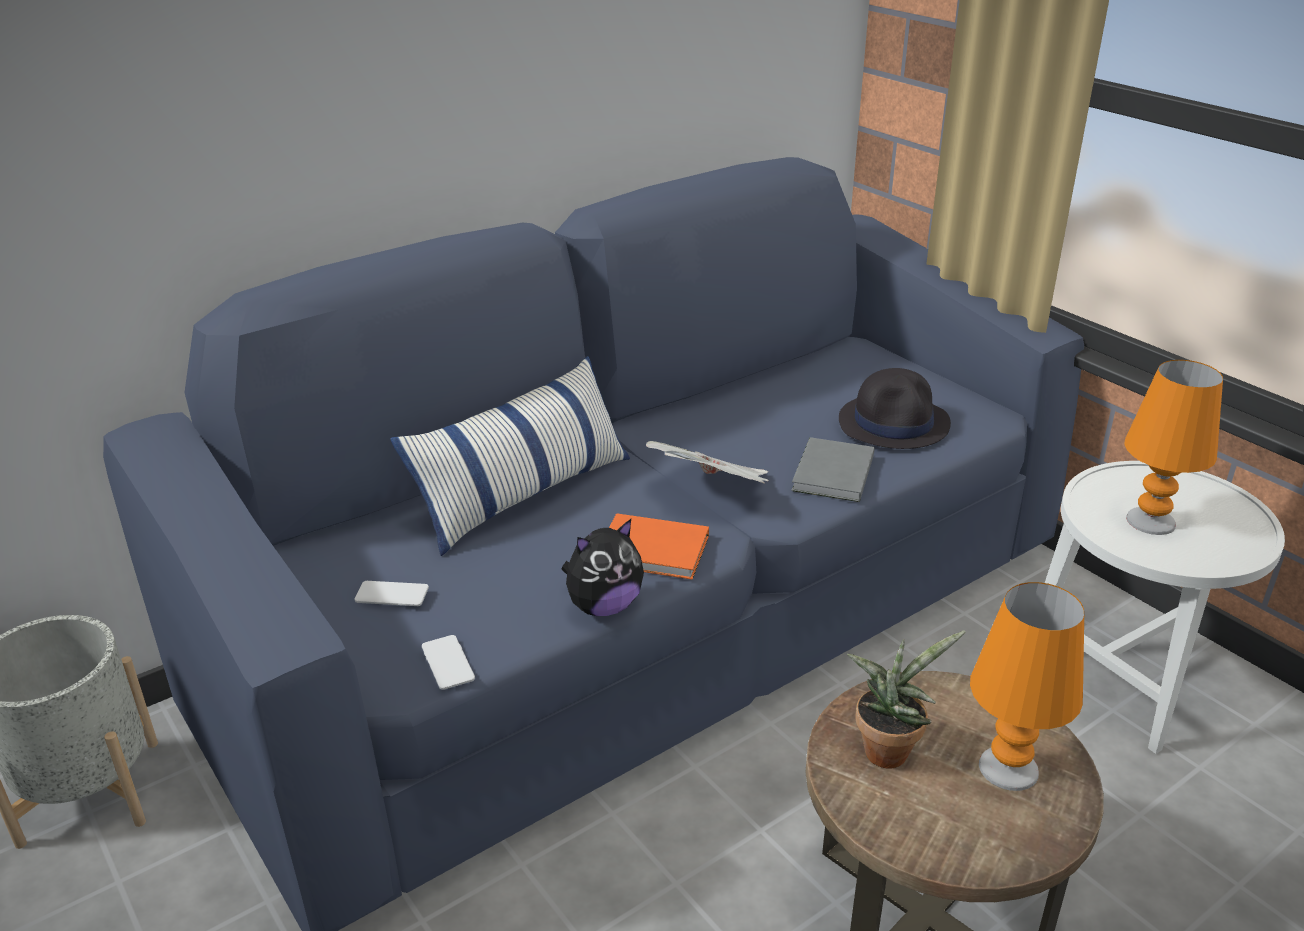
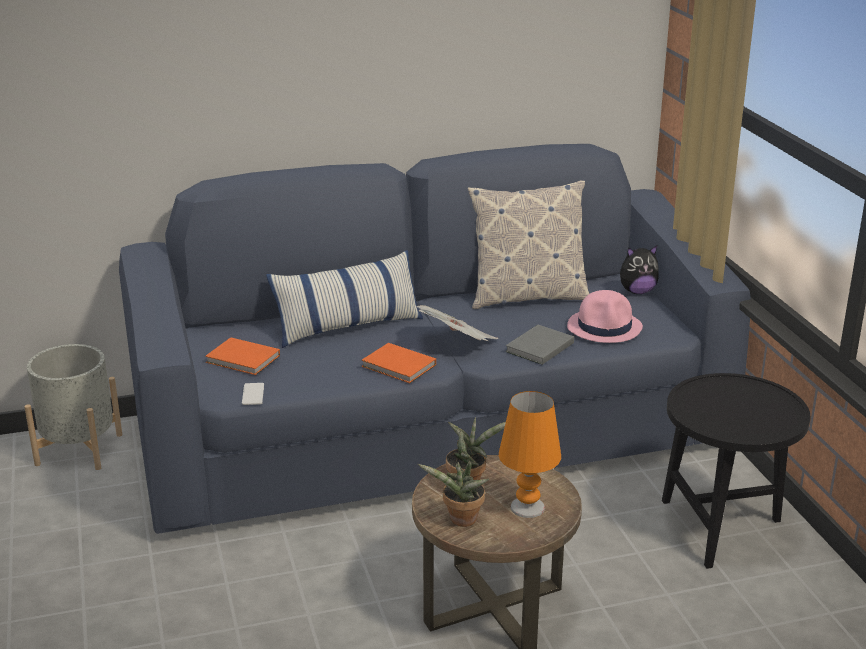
camera: 20 degrees right, 5 degrees down
(392, 595) = (244, 360): phone -> orange book
(603, 606) = (352, 386): plush toy -> plush toy (637, 291)
(749, 394) = (527, 297): none -> pillow
(894, 423) = (605, 327): black hat -> pink hat
(930, 829) = (460, 521): none -> potted plant
(1124, 679) = (722, 527): white side table -> black side table
(1151, 521) = (721, 408): orange table lamp -> none

